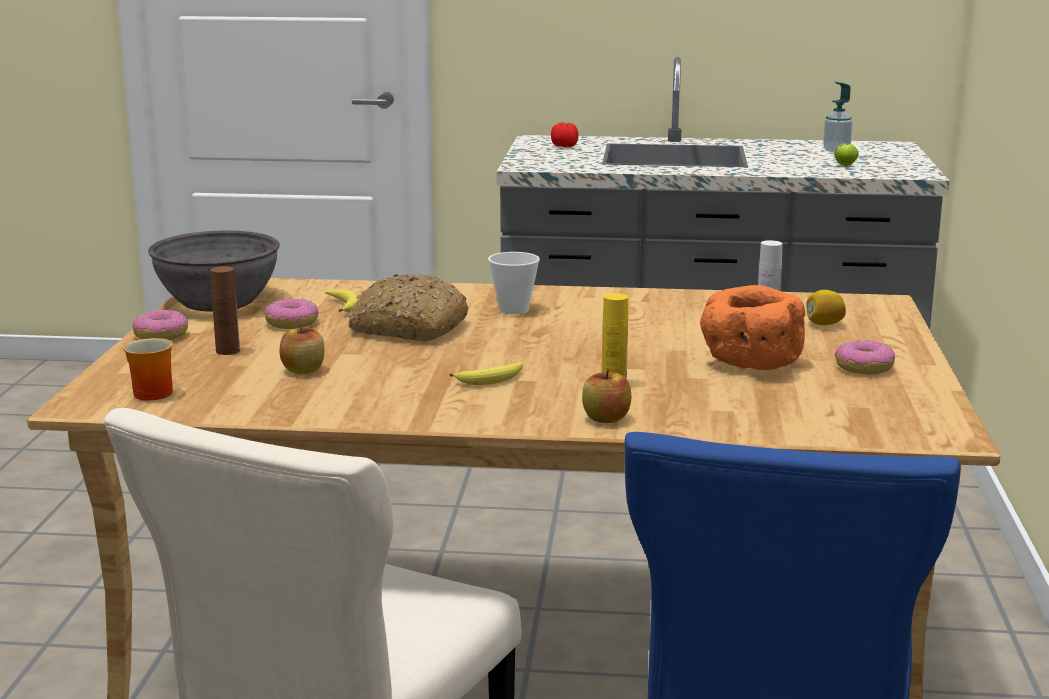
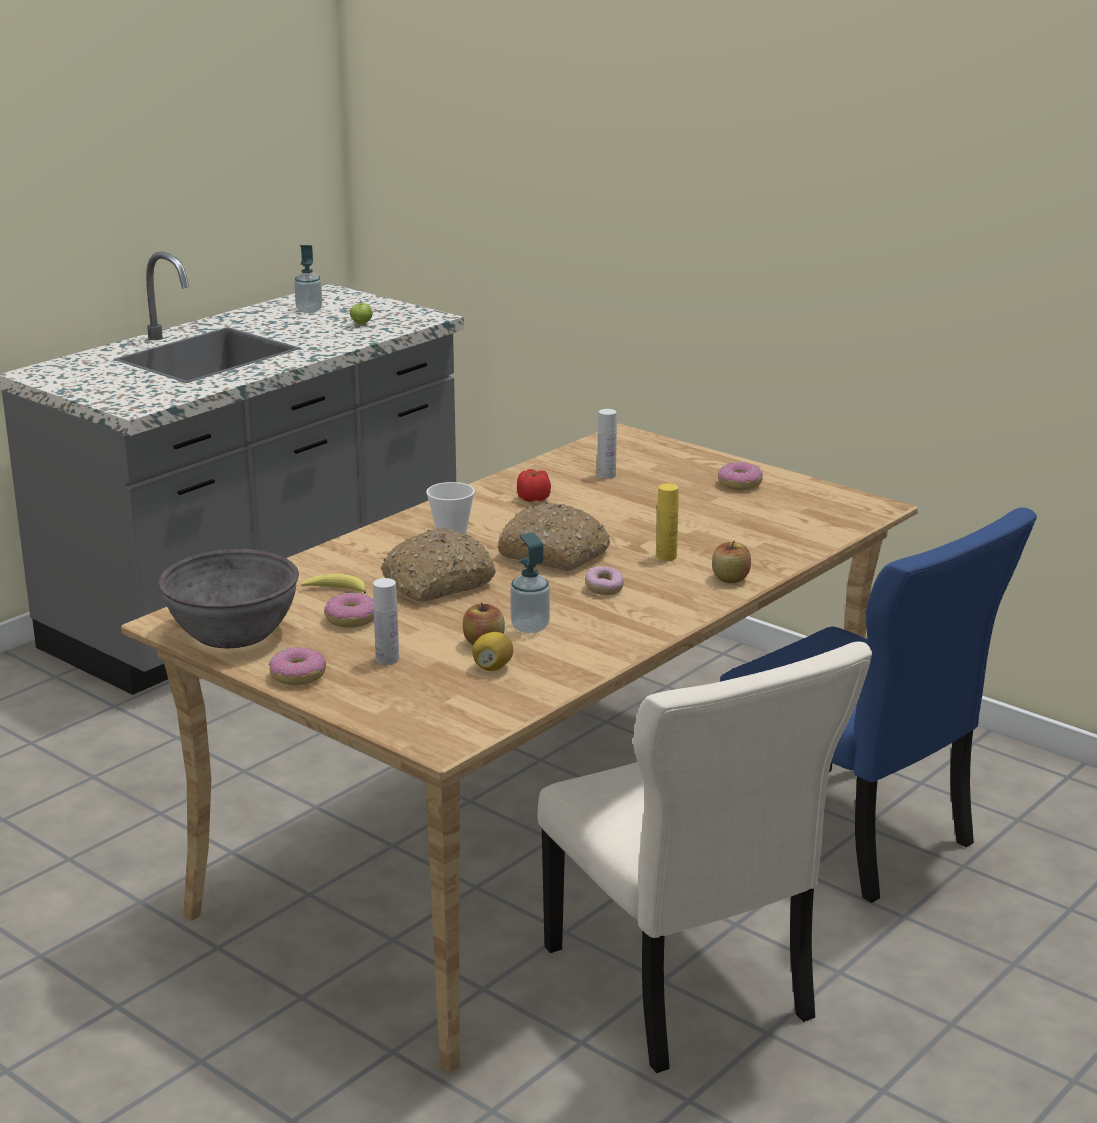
camera: 55 degrees left, 5 degrees up
(147, 393) = (452, 712): mug -> none
(227, 351) = (387, 659): brown bottle -> white bottle
(362, 376) = (530, 627): none -> soap dispenser
(492, 380) = (604, 589): banana -> donut
(542, 346) = (555, 553): none -> bread
(565, 146) = (89, 373): tomato -> tomato (533, 498)
(749, 364) = (686, 509): orange bowl -> none
(824, 324) = (641, 464): lemon -> lemon (492, 667)

